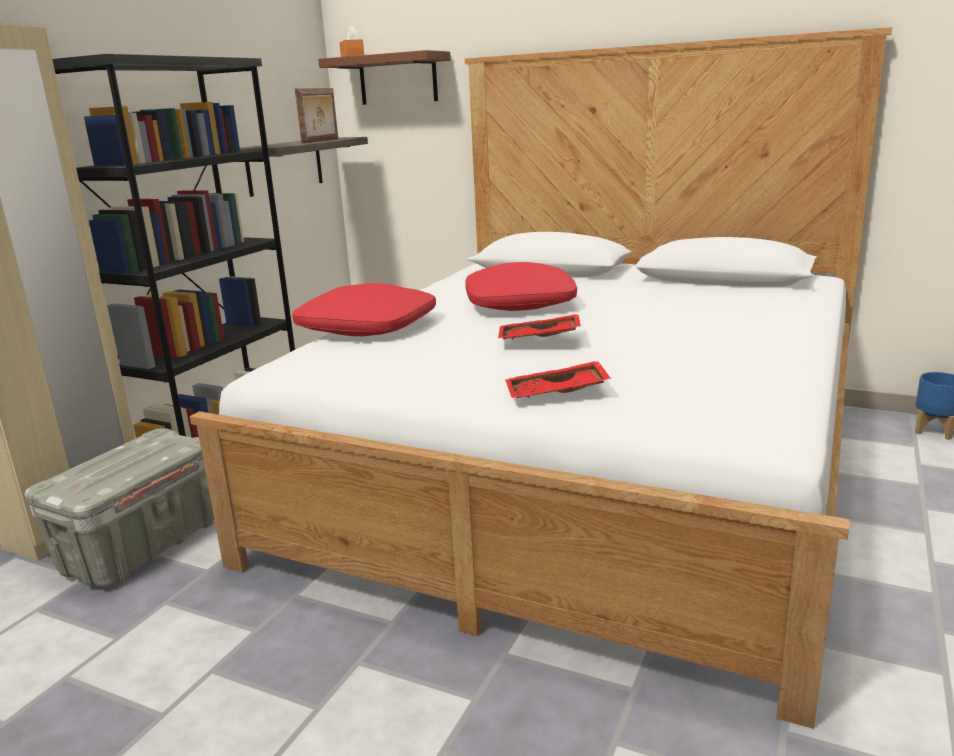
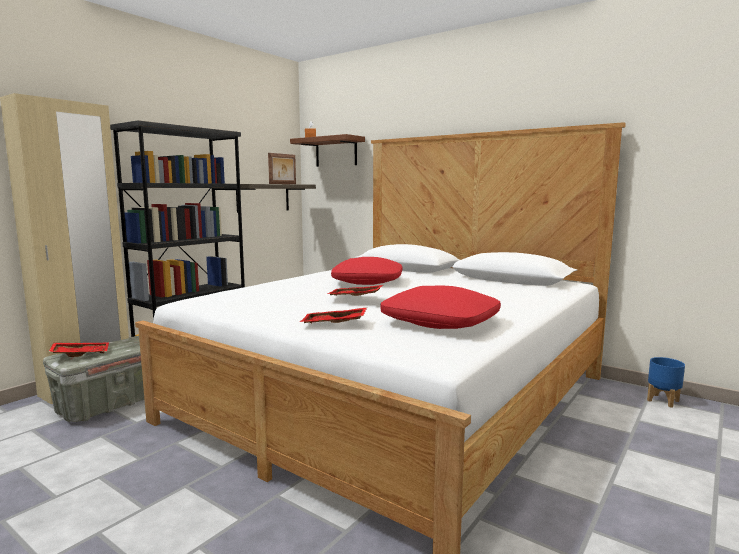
camera: 10 degrees right, 10 degrees down
(87, 475) = (81, 354): none -> red tray
(368, 327) = (265, 285): red pillow -> red pillow (441, 321)

